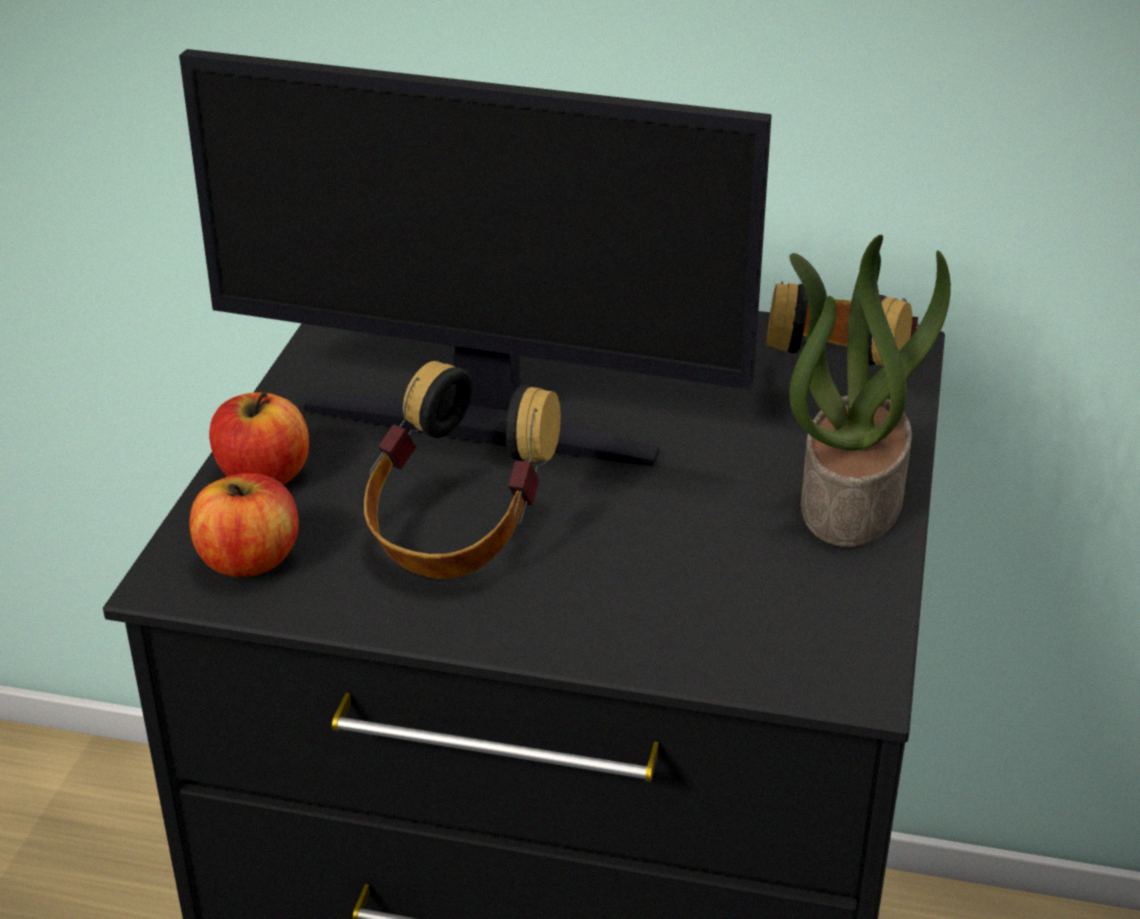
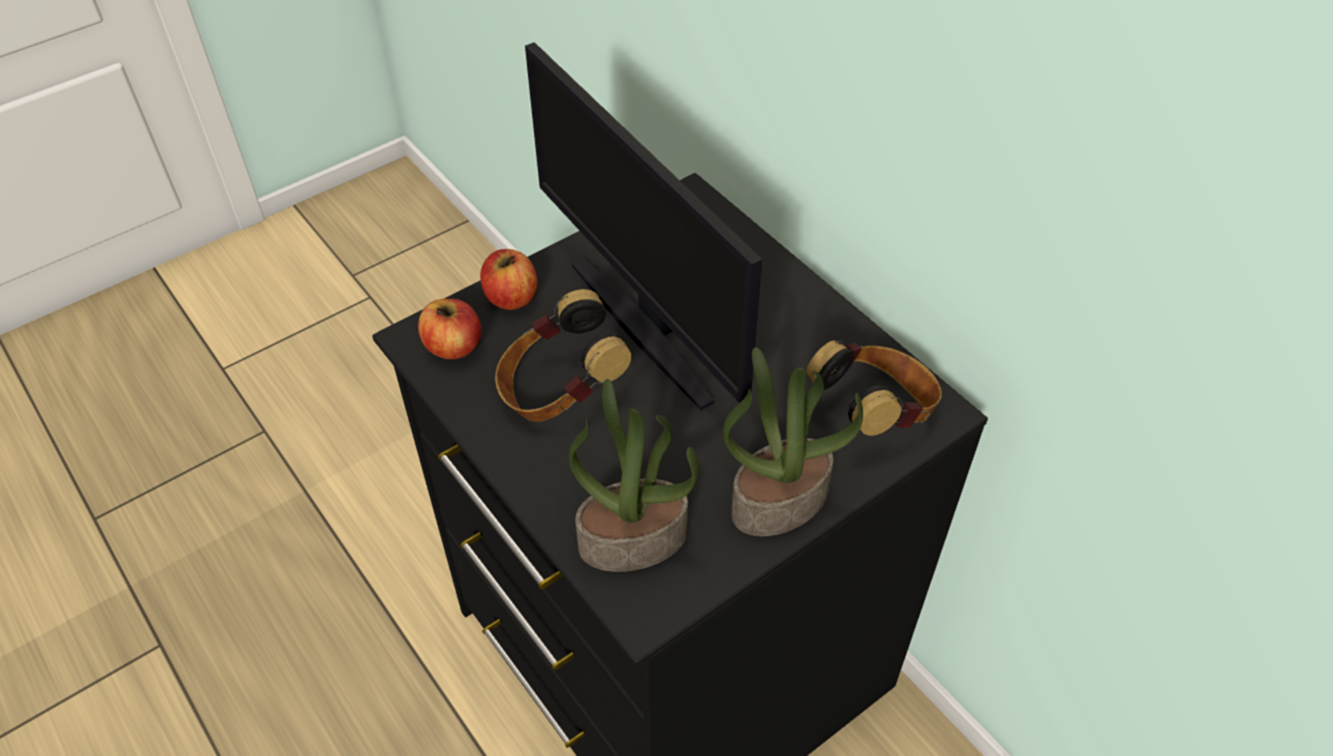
camera: 40 degrees right, 15 degrees up
(744, 620) = (634, 538): none -> potted plant

